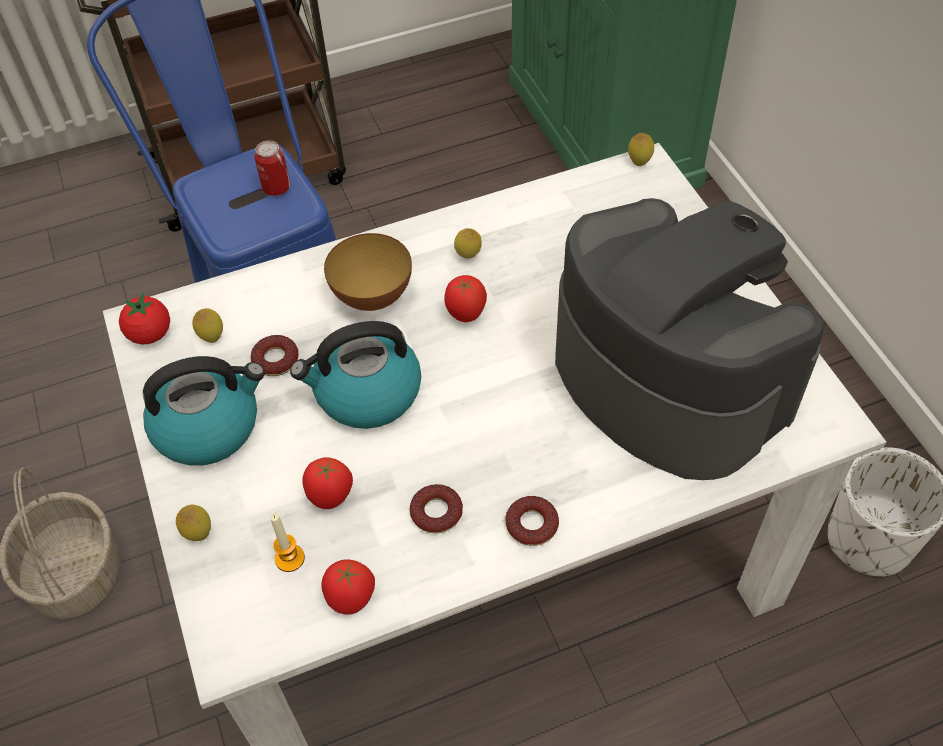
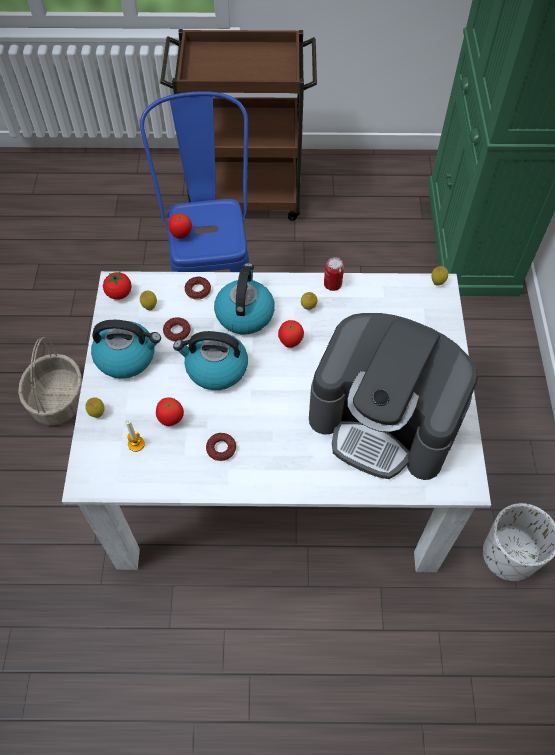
camera: 20 degrees right, 5 degrees up
(276, 188) = (224, 228): can -> can (332, 284)
(351, 600) = (157, 478): tomato -> tomato (181, 235)
(372, 297) = (244, 313): bowl -> kettle
(531, 524) = (267, 475): donut -> donut (198, 290)
(668, 378) = (385, 421): coffee machine -> coffee machine turned 135 degrees clockwise

